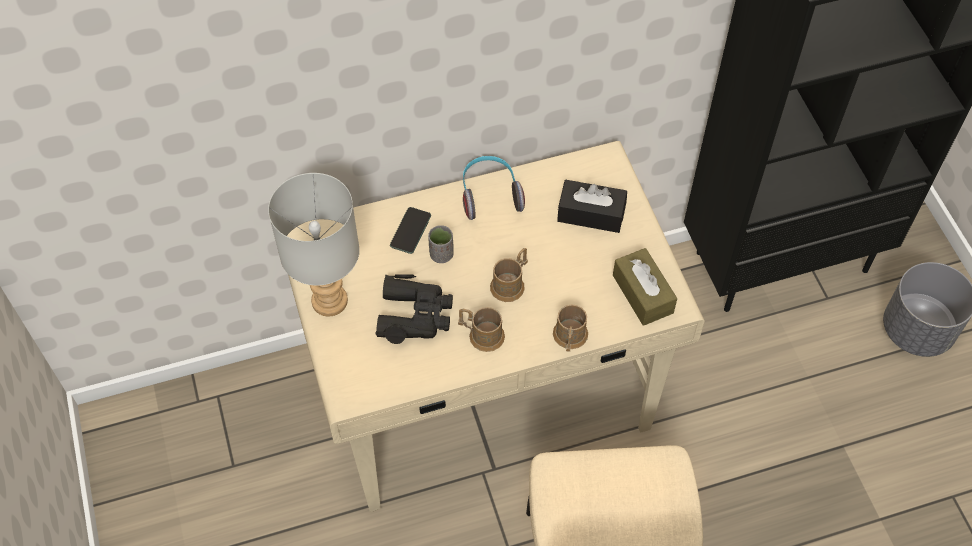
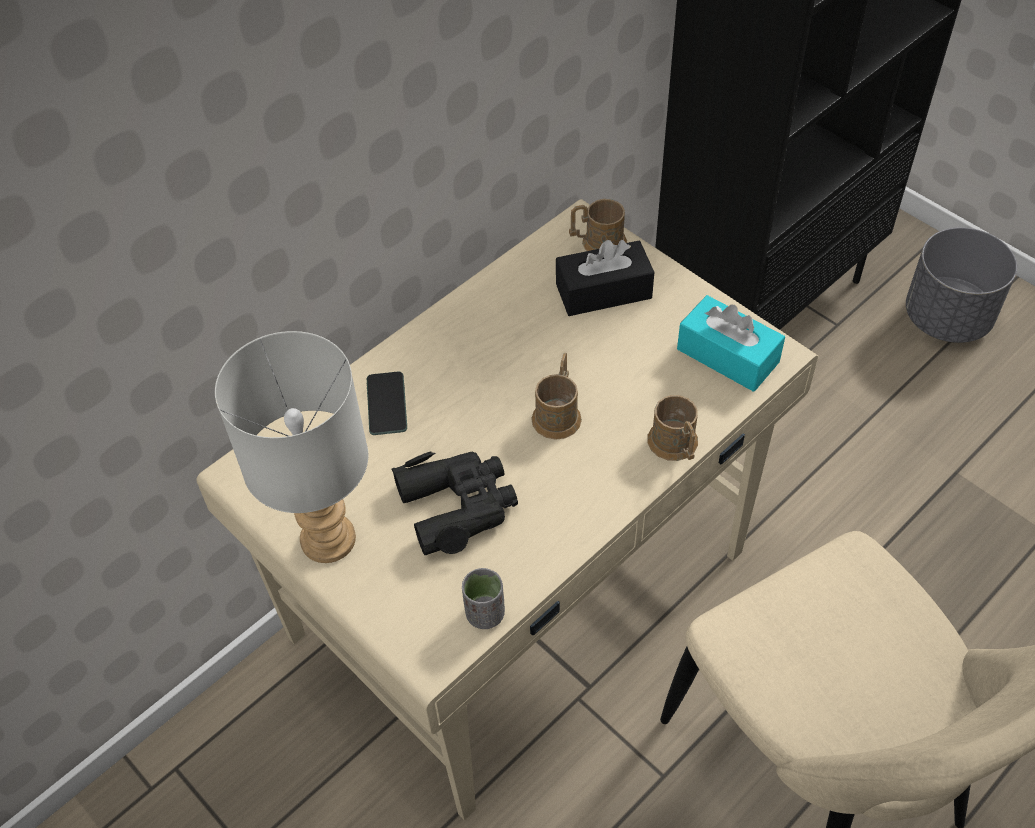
camera: 25 degrees left, 5 degrees down
(441, 254) = (446, 416): grey cup -> grey cup (485, 613)
(481, 335) = (561, 492): brown mug -> brown mug (597, 243)
(490, 194) = (463, 319): headphones -> none
(642, 294) = (727, 355): brown tissue box -> turquoise tissue box

